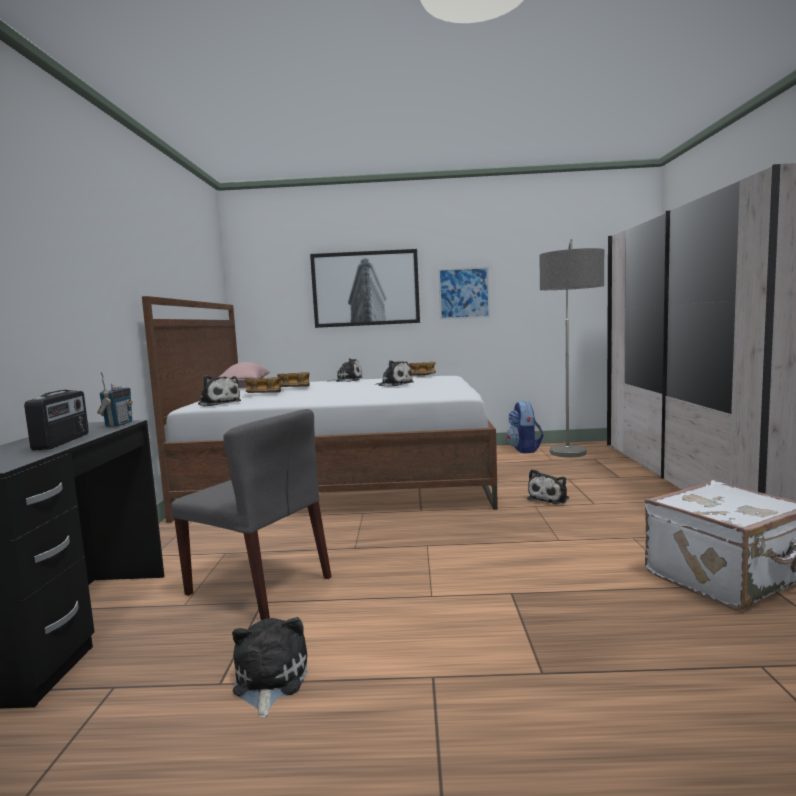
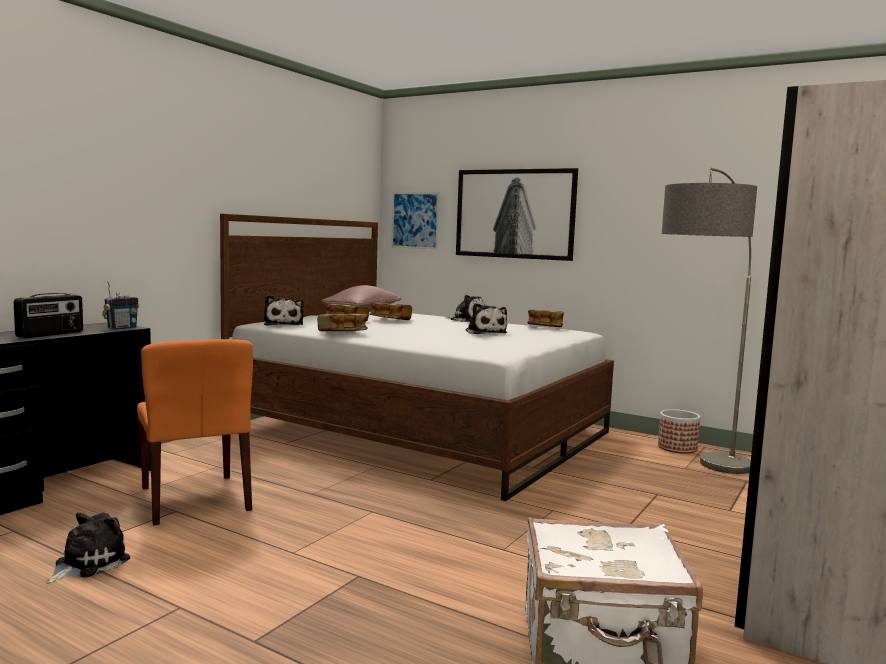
camera: 30 degrees right, 0 degrees up
(260, 585) = (195, 499): grey chair -> orange chair
(298, 400) = (342, 333): none -> book
(464, 293) = (631, 228): picture -> picture (415, 220)
(524, 449) = (677, 448): backpack -> planter
(550, 498) = (586, 508): plush toy -> none

